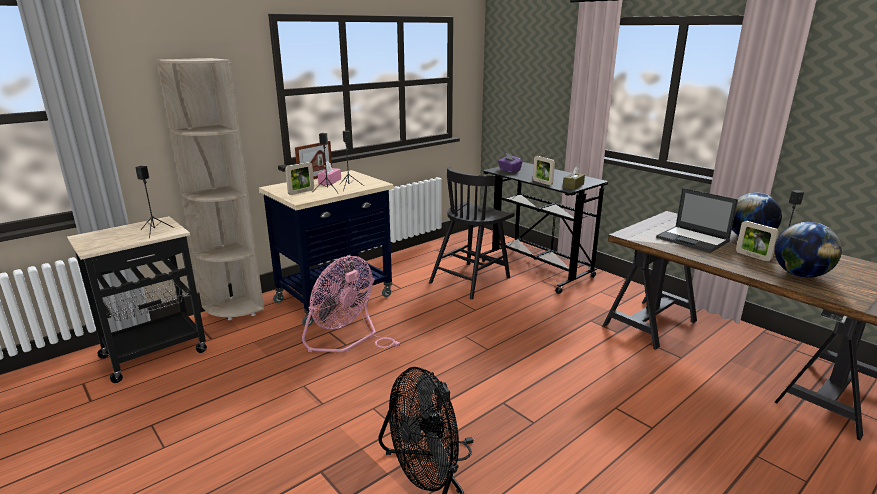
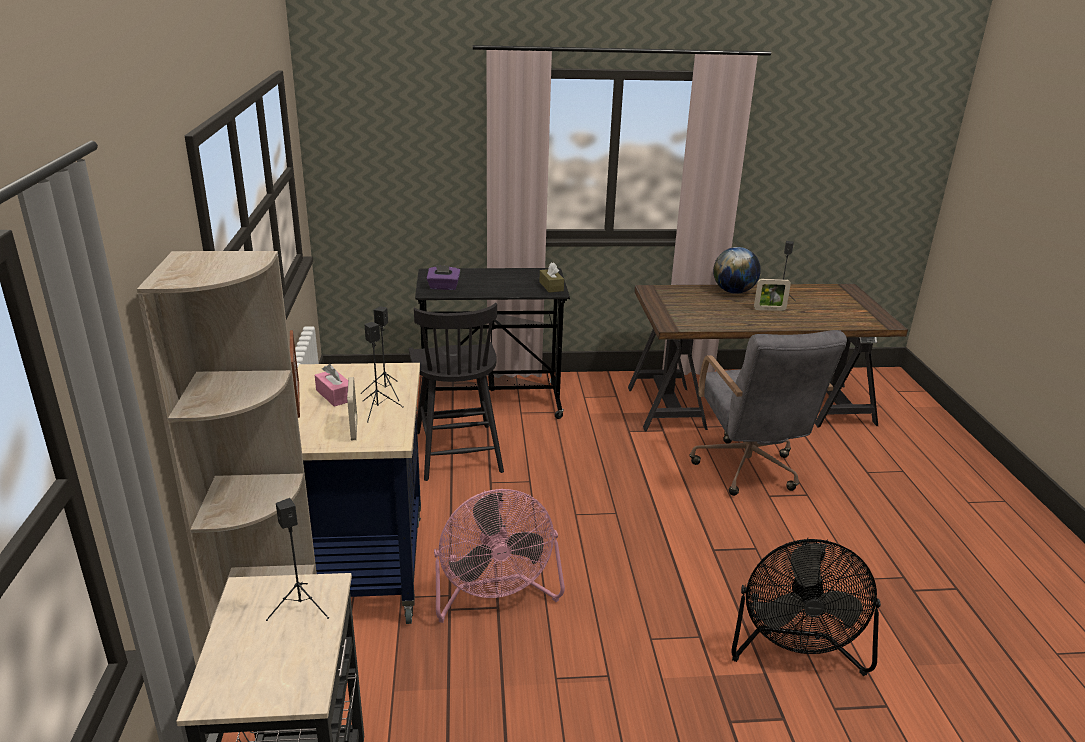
camera: 55 degrees left, 5 degrees up
(353, 338) = (489, 595): pink fan -> pink fan turned 90 degrees counterclockwise
(542, 182) = (516, 293): picture frame -> none
(630, 387) = (748, 472): none -> grey office chair
(693, 240) = (713, 310): laptop -> none
(799, 274) = (816, 314): globe -> none

